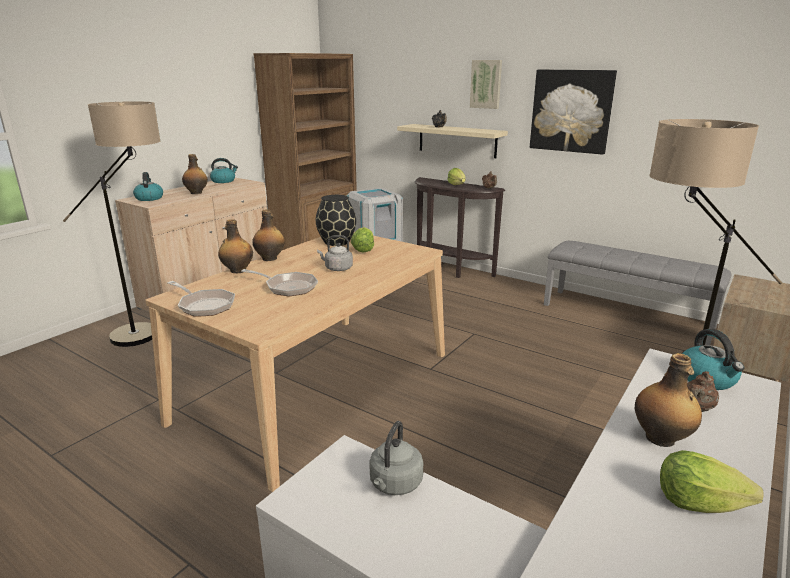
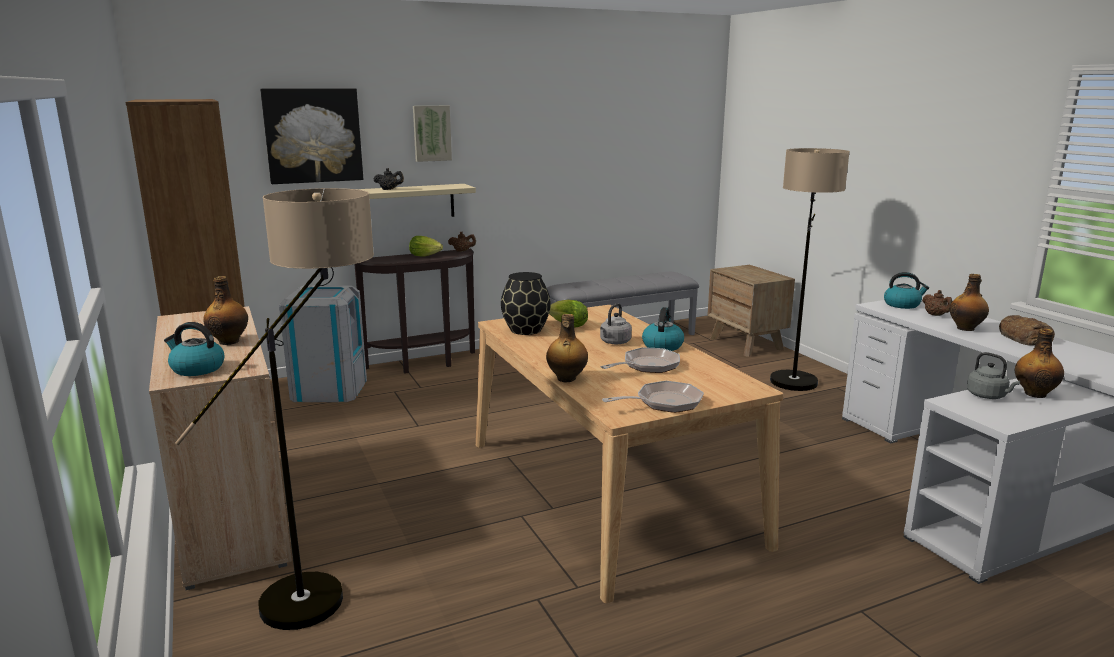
camera: 60 degrees left, 5 degrees down
(224, 181) = (182, 322): kettle -> kettle (662, 345)
(270, 258) = (542, 361): bottle -> bottle (1034, 394)
(571, 111) = (529, 155): picture -> picture (313, 135)
(697, 503) = (1025, 337): lettuce -> bread

